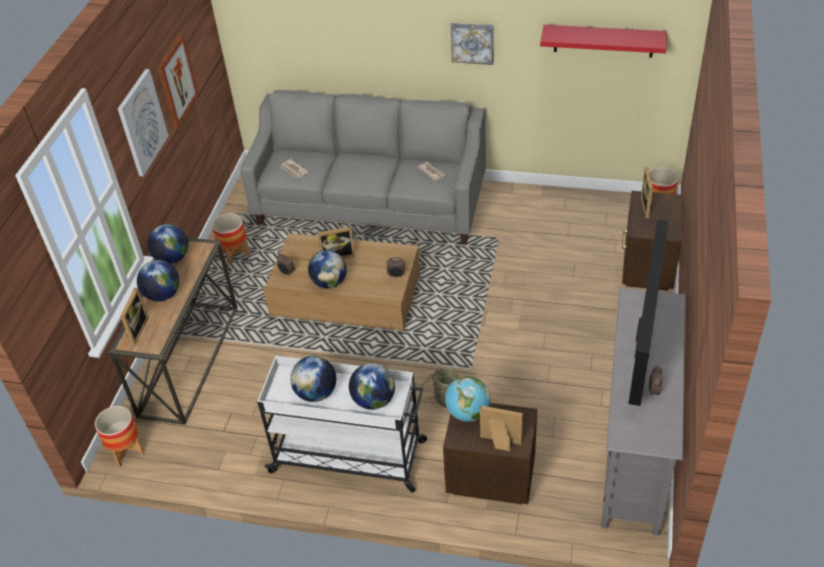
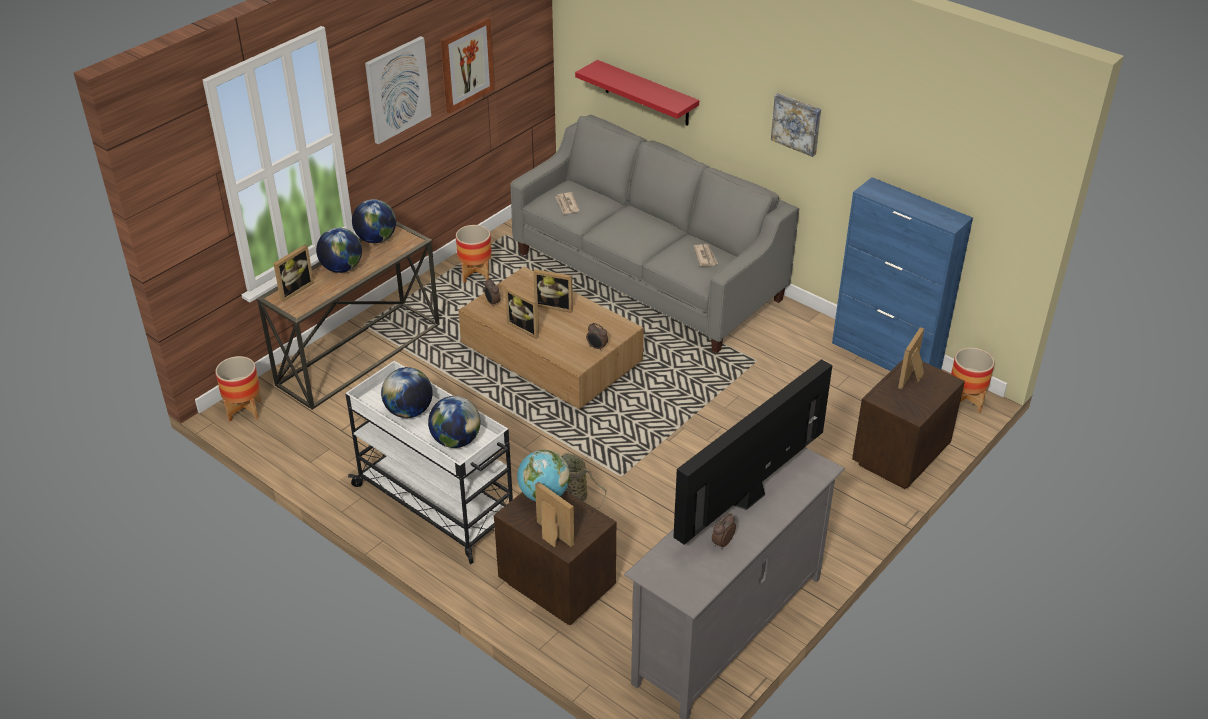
camera: 25 degrees right, 5 degrees down
(329, 282) = (526, 327): globe -> picture frame
(583, 198) = (886, 357): none -> blue cabinet
(603, 41) = (936, 166): red shelf -> red shelf (646, 93)

